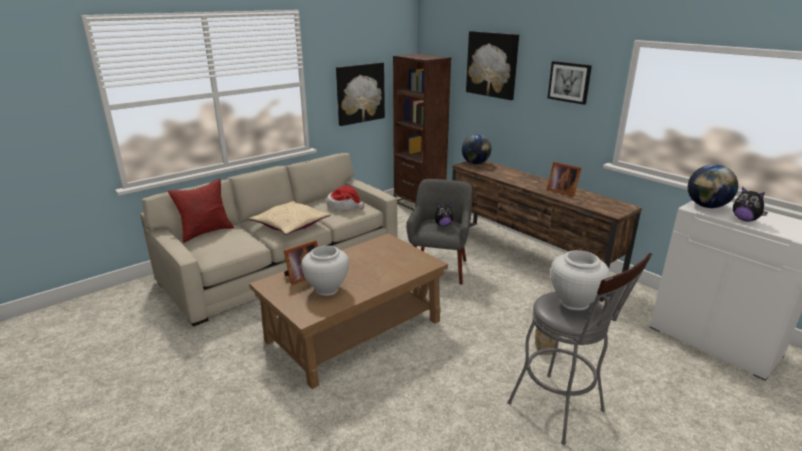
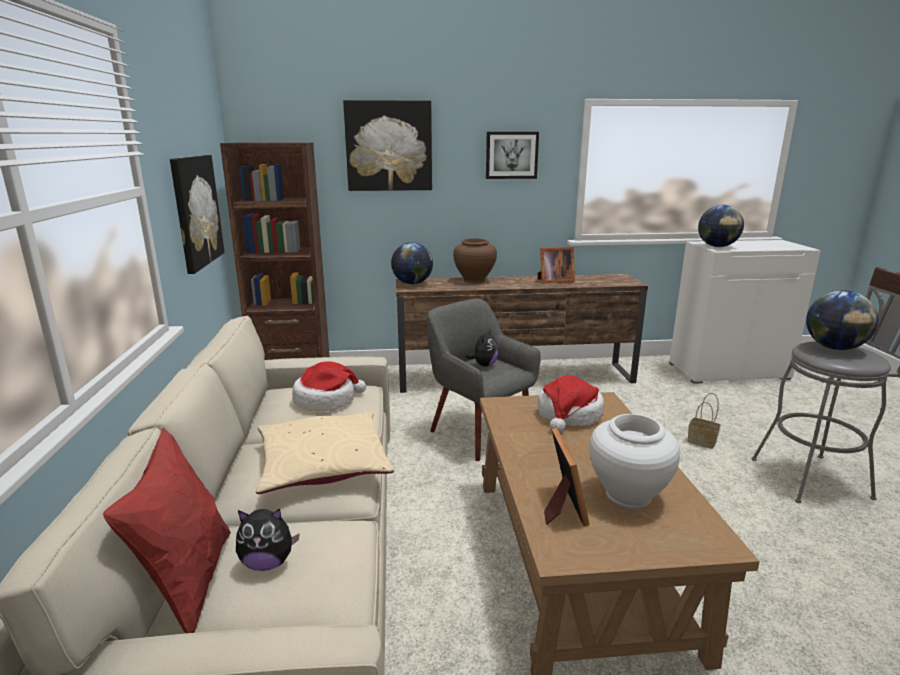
camera: 55 degrees left, 5 degrees down
(396, 258) = (569, 415): none -> hat
(514, 173) = (474, 280): none -> brown vase
(574, 302) = (834, 348): white vase -> globe
(745, 220) = (755, 247): plush toy -> plush toy (268, 563)

